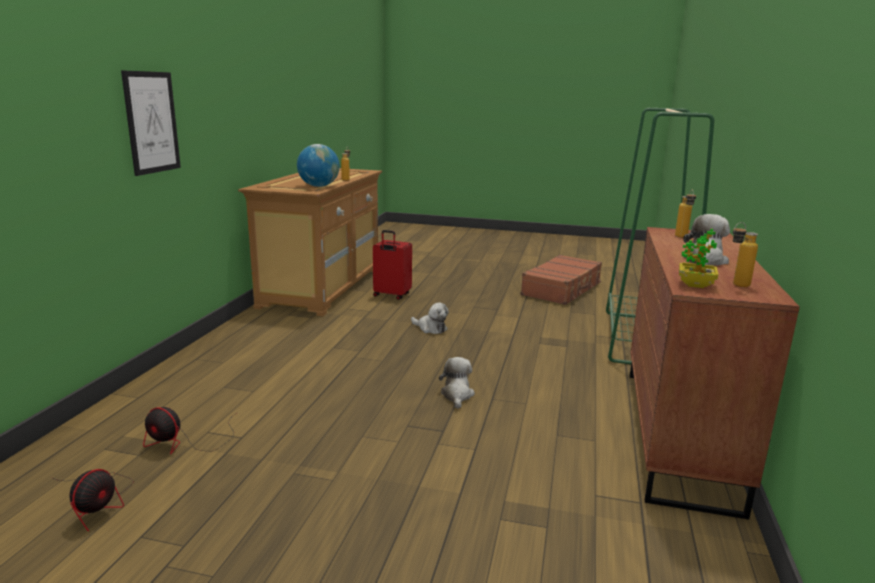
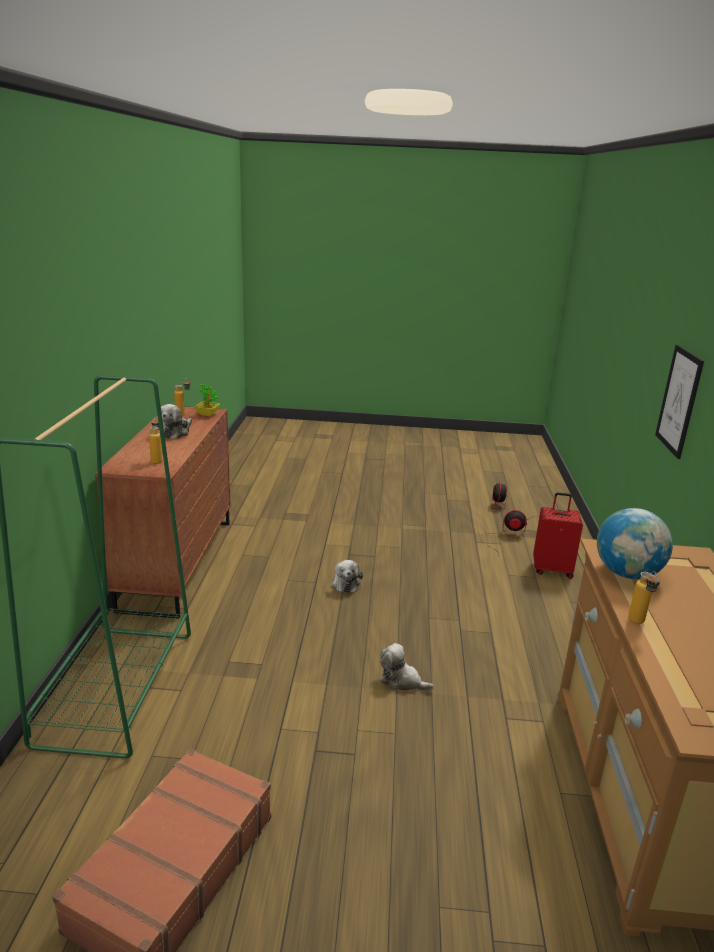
camera: 170 degrees right, 5 degrees up
(391, 295) = (507, 779): red suitcase -> red suitcase (552, 569)

